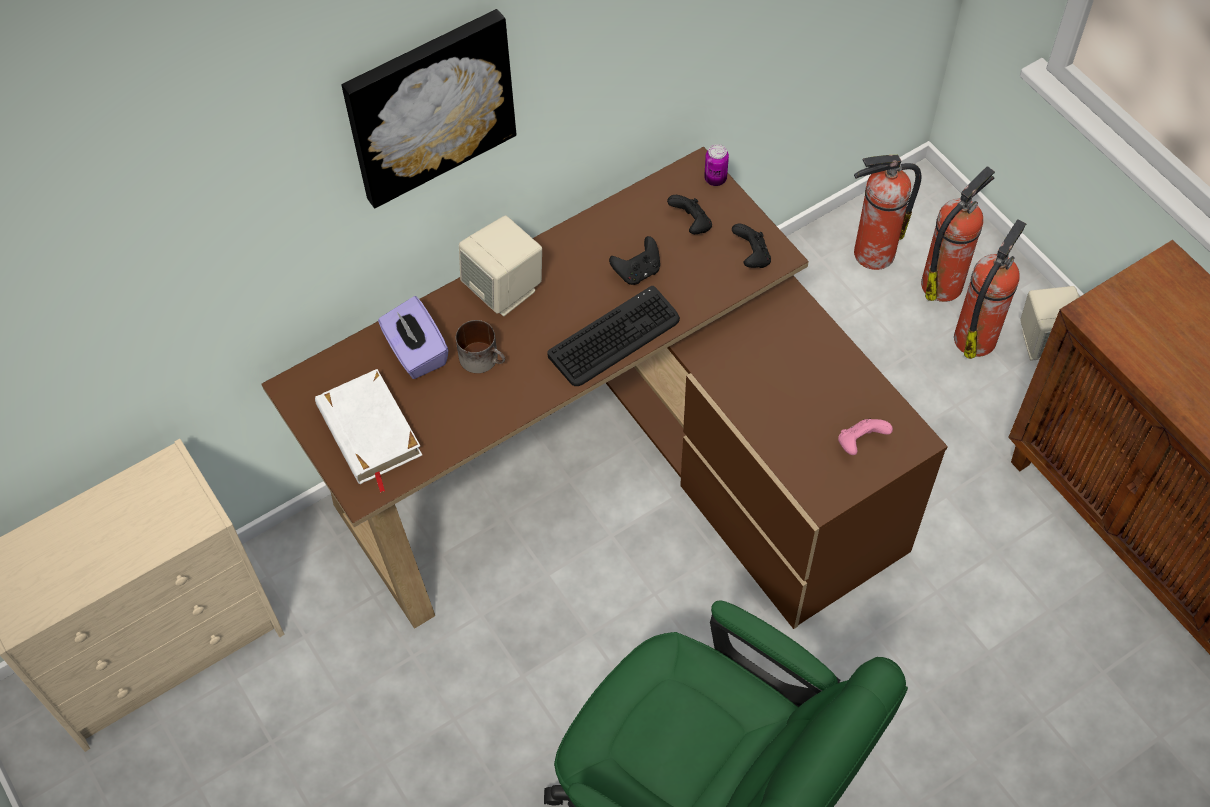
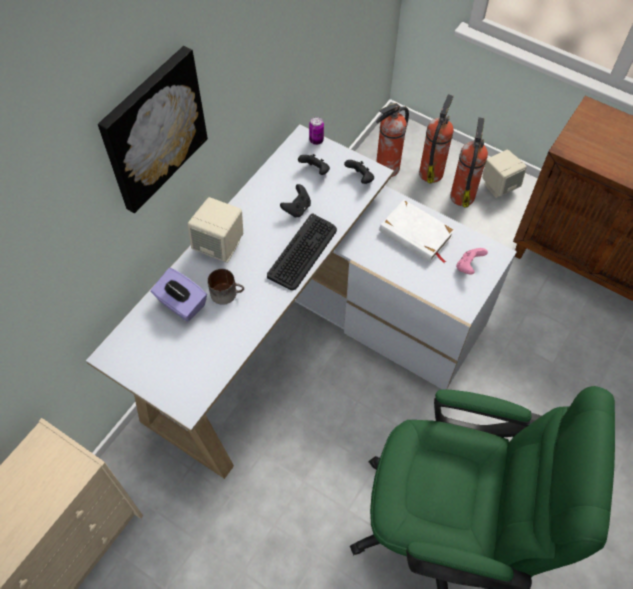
camera: 25 degrees left, 0 degrees up
(368, 432) = (173, 366): white book -> white book (416, 234)
(621, 475) = (306, 339): brown desk -> white desk

